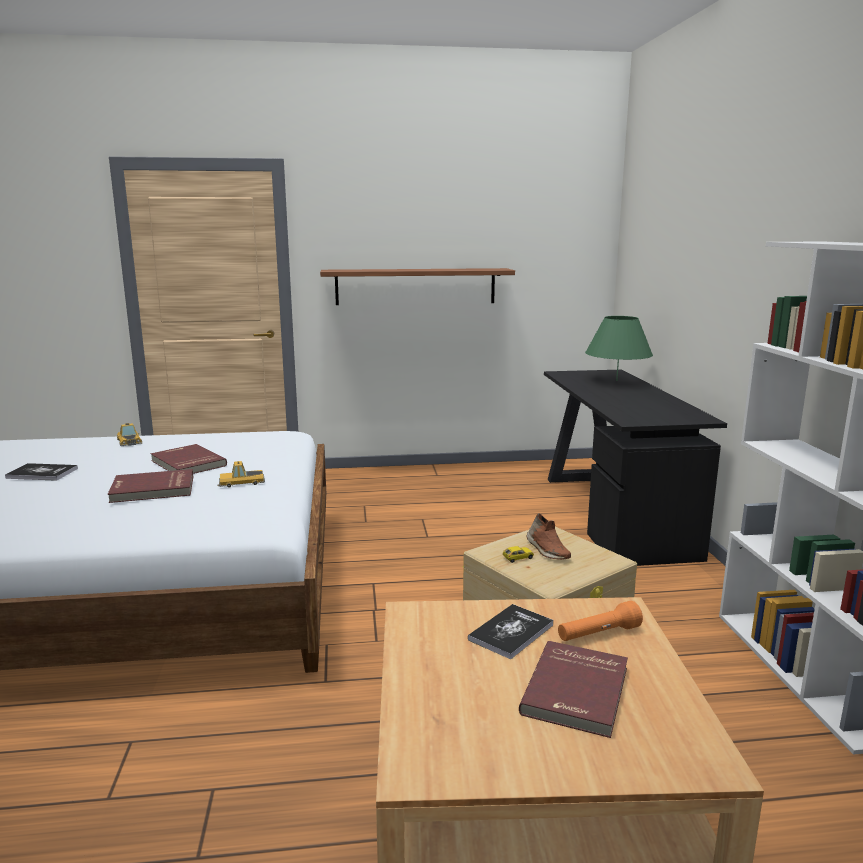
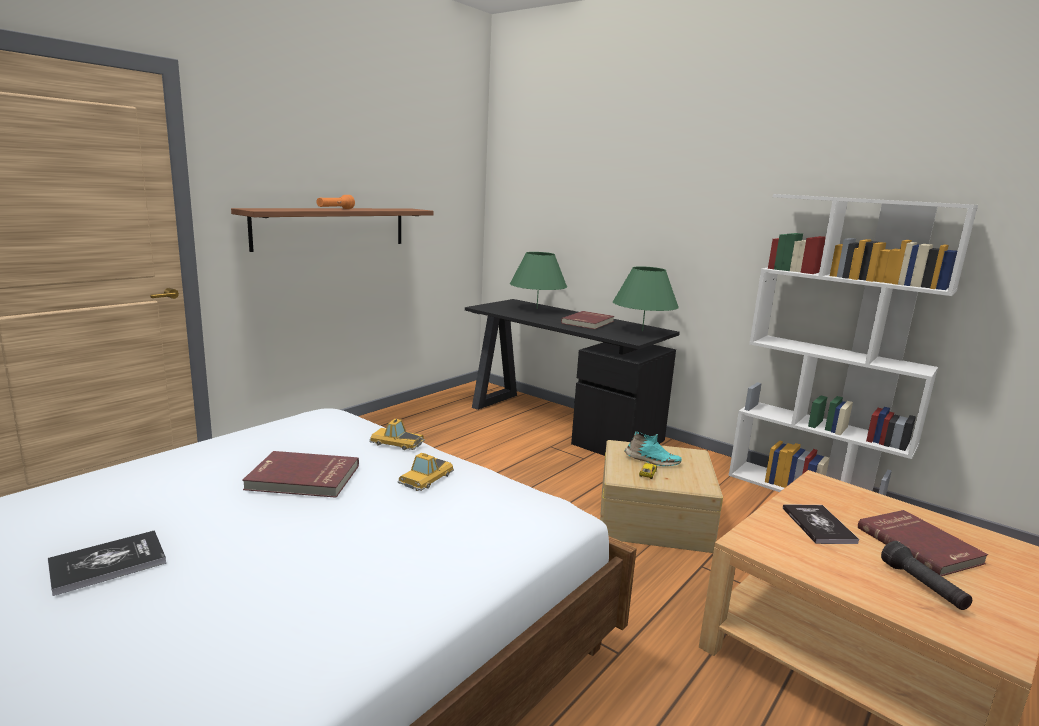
camera: 45 degrees left, 0 degrees up
(129, 441) = (133, 475): toy car -> toy car (396, 442)
(153, 489) = (358, 521): red book -> red book (588, 322)
(479, 710) = (923, 586): none -> black flashlight
(547, 550) = (651, 461): brown shoe -> turquoise shoe
(598, 634) = (848, 504): orange flashlight -> orange flashlight (335, 209)
(675, 415) = (642, 331): none -> green table lamp

